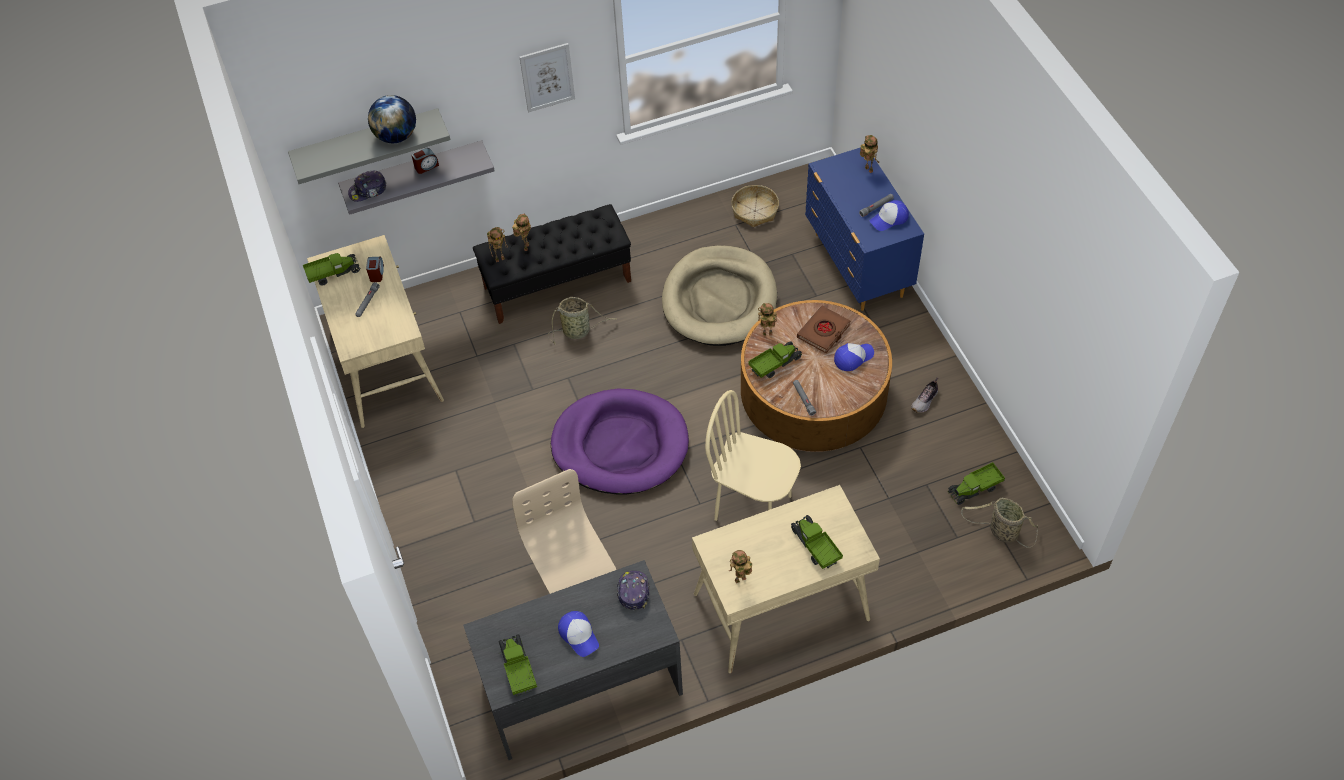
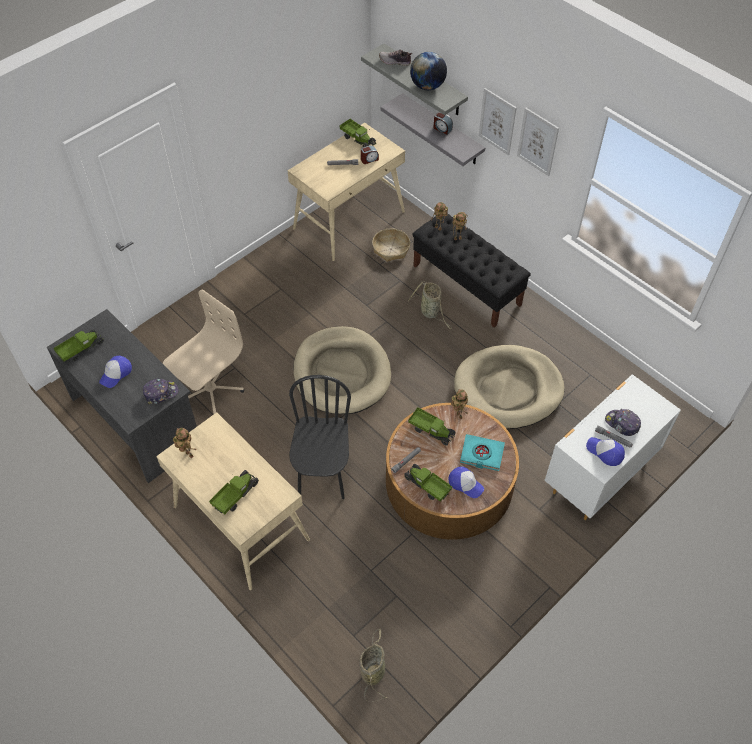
camera: 65 degrees right, 0 degrees up
(368, 190) = (403, 109): cap -> cap (622, 424)
(487, 100) = (497, 121): none -> picture
(620, 445) = (341, 373): purple dog bed -> beige dog bed
(753, 507) = (323, 476): beige chair -> black chair
(755, 211) = (613, 383): basket -> basket (391, 249)
(823, 332) = (481, 454): brown book -> turquoise book
(857, 266) = (598, 475): blue dresser -> white dresser
(867, 170) = (652, 419): toy robot -> none
(925, 401) = (482, 570): shoe -> shoe (395, 62)
(975, 489) = (408, 636): toy truck -> toy truck (427, 486)

